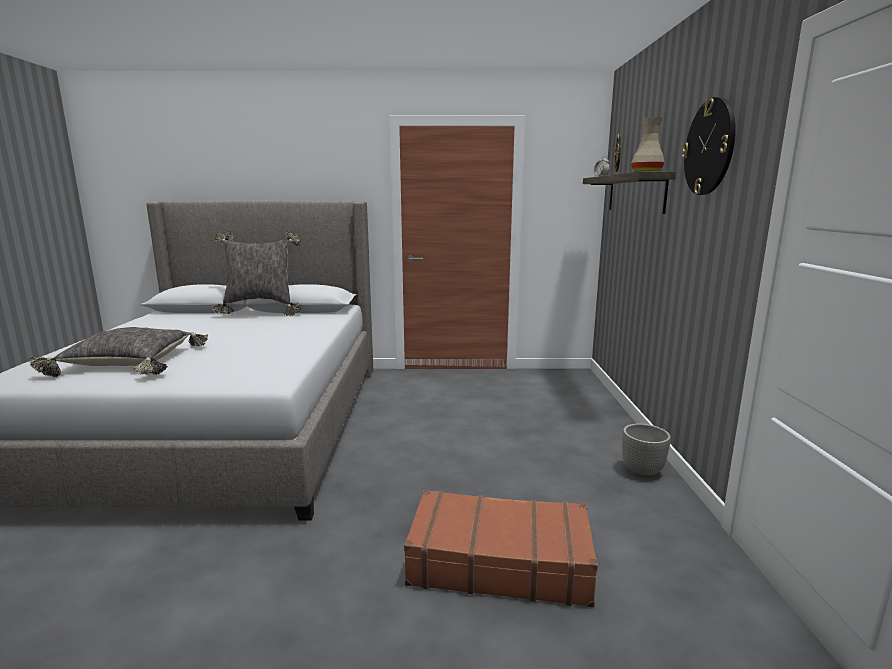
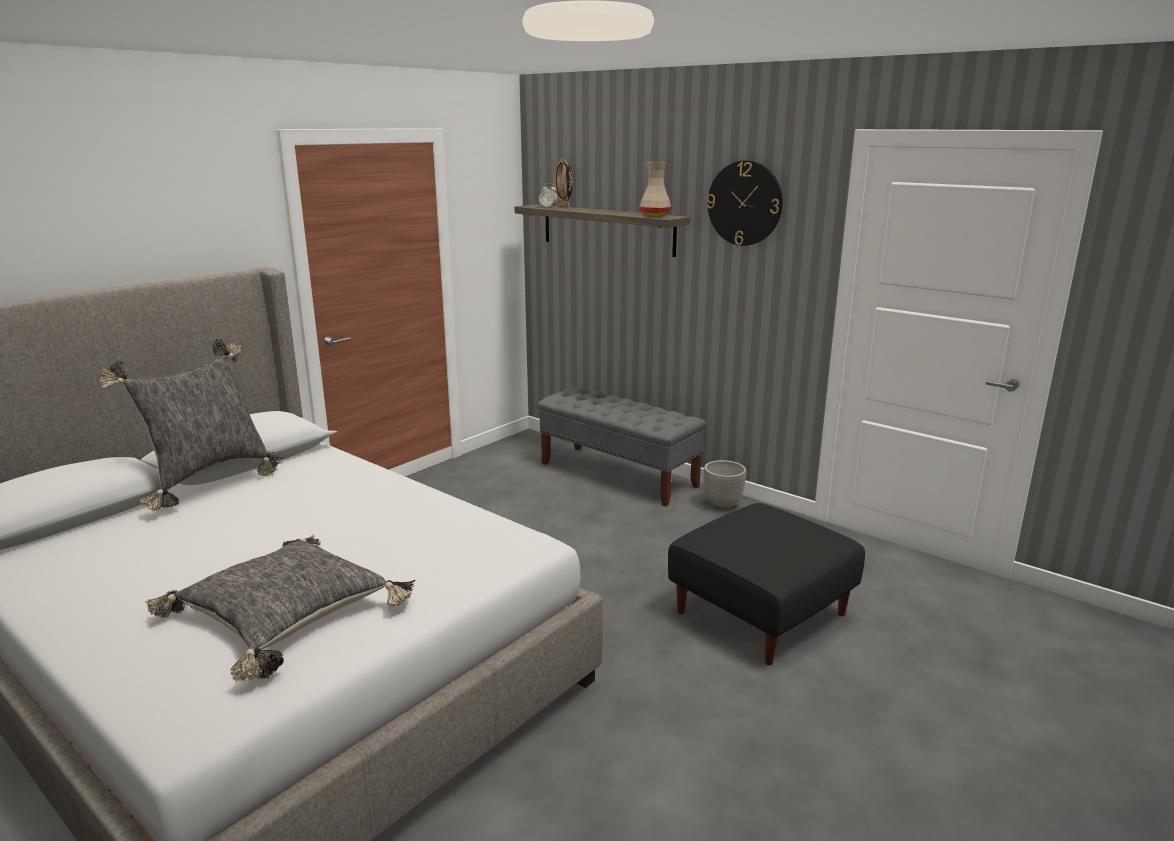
camera: 50 degrees left, 5 degrees up
(499, 561) = (761, 614): brown suitcase -> black ottoman
(595, 416) = (618, 475): none -> grey bench

